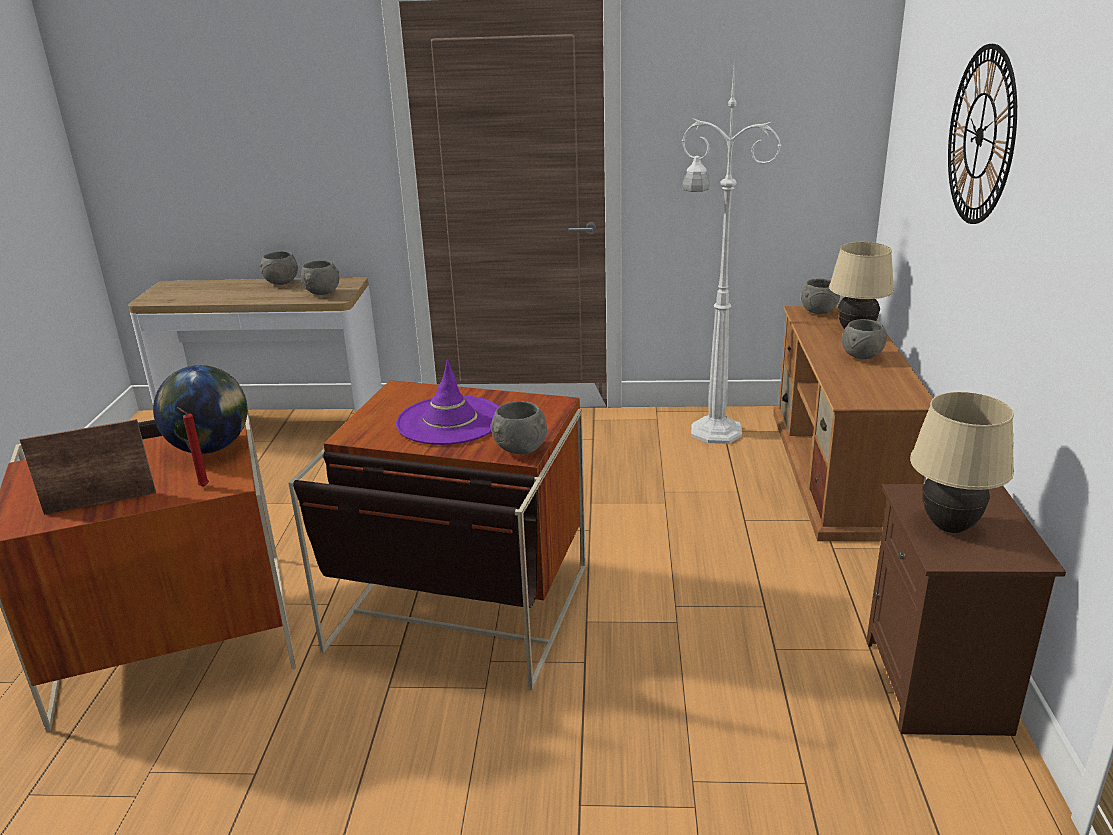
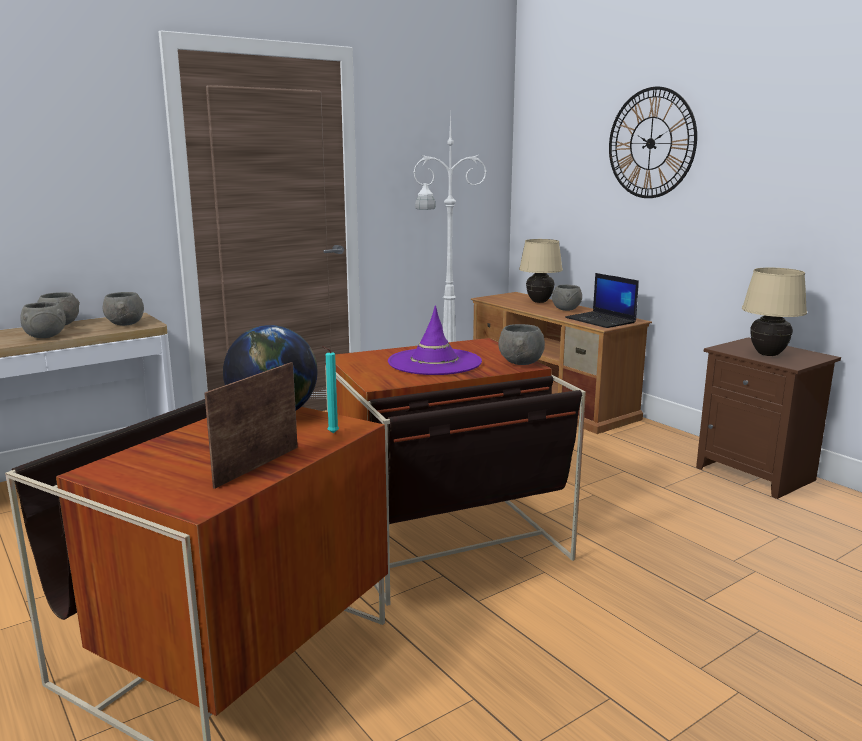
camera: 40 degrees left, 10 degrees down
(202, 486) = (331, 433): red candle -> turquoise candle
(818, 312) = (497, 297): grey bowl -> grey bowl (46, 337)
(869, 389) = (601, 320): none -> laptop

